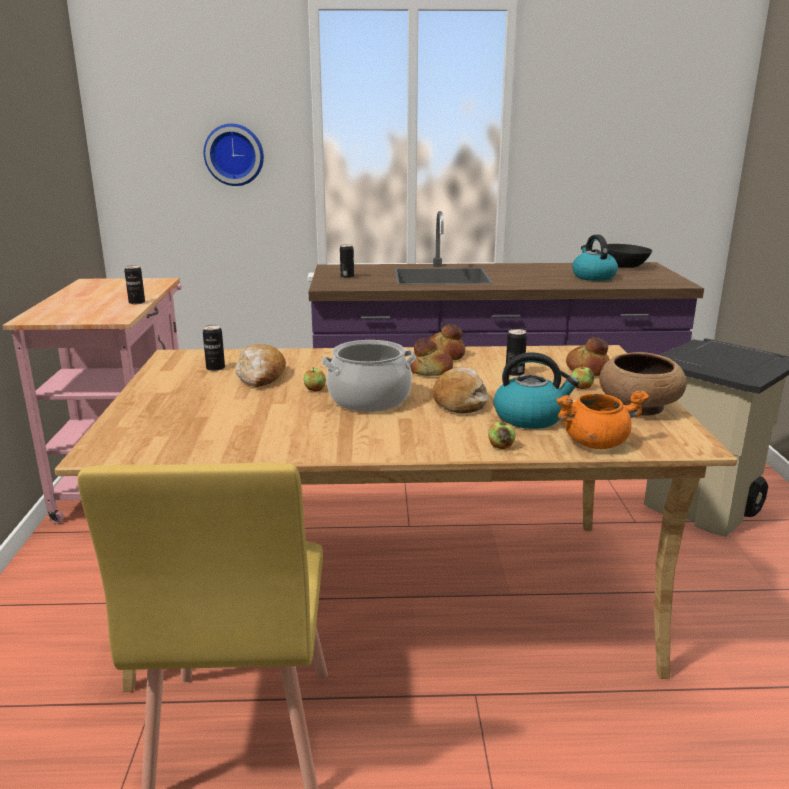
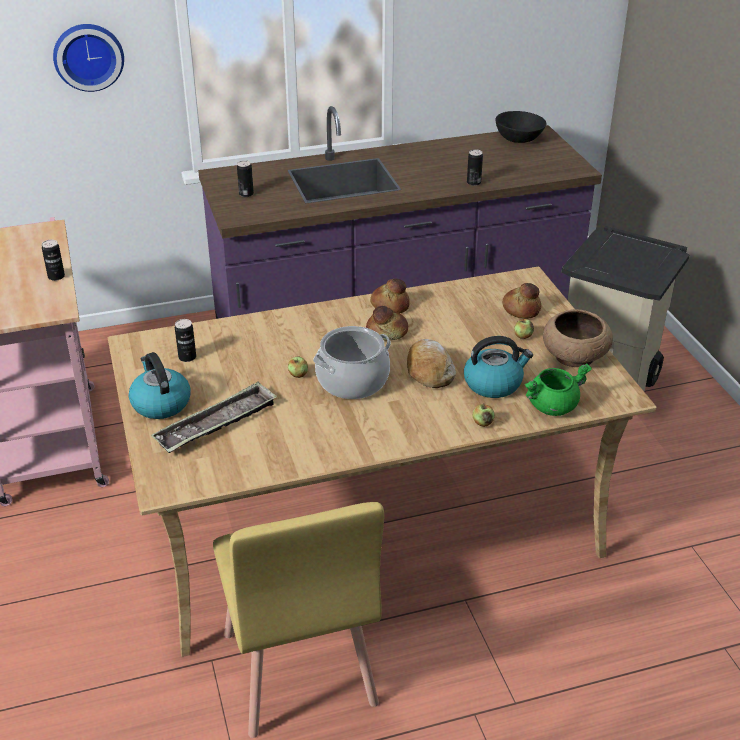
camera: 15 degrees left, 15 degrees up
(200, 413) = (216, 424): none -> tray
(261, 375) = (237, 362): bread -> none
(514, 373) = (461, 324): can -> can (473, 182)
(593, 277) = (494, 164): kettle -> kettle (160, 403)
(595, 442) = (552, 406): orange cooking pot -> green cooking pot

